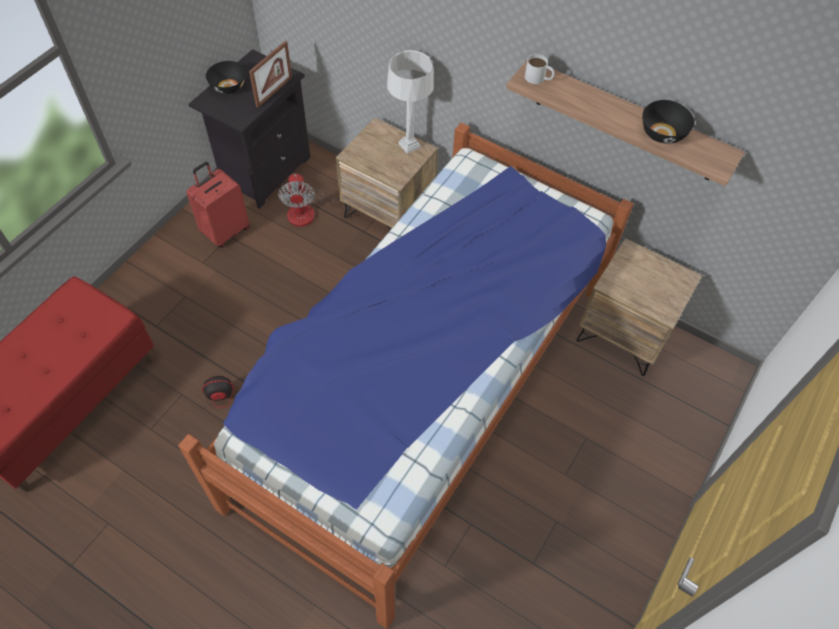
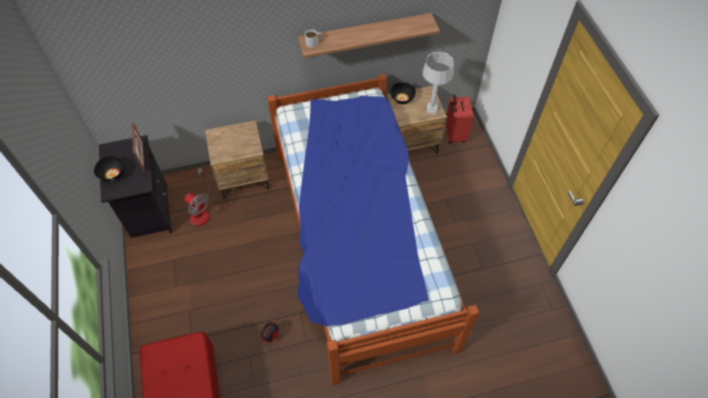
camera: 45 degrees left, 0 degrees up
(225, 231) = (167, 260): red suitcase -> red suitcase (454, 134)
(409, 145) = (240, 130): grey table lamp -> grey table lamp (431, 109)
(662, 134) = (393, 29): black bowl -> black bowl (402, 98)

